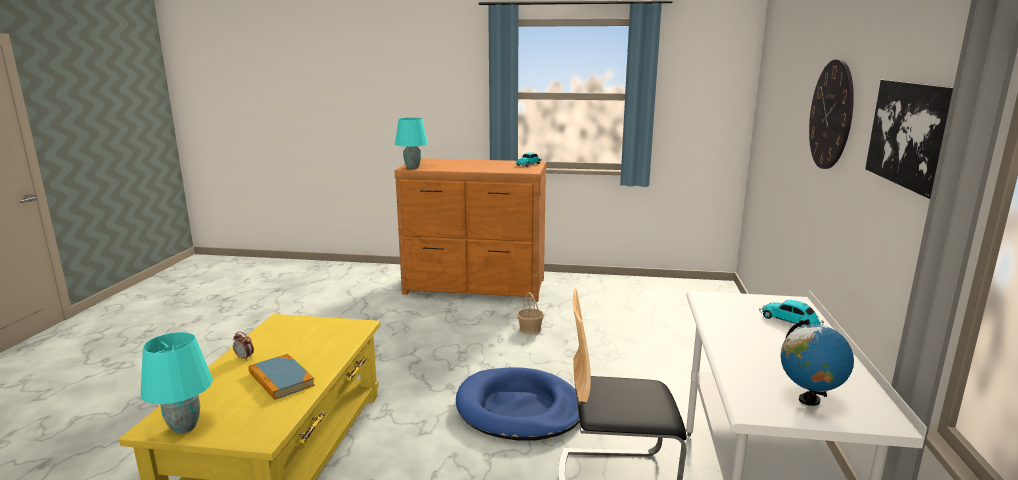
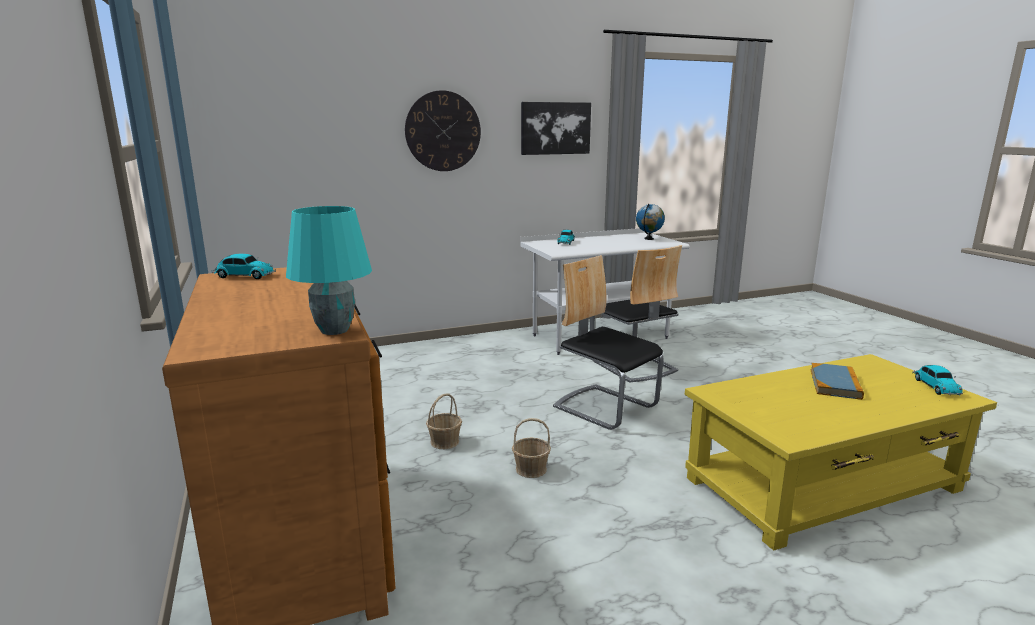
camera: 120 degrees left, 0 degrees up
(185, 428) = (935, 386): turquoise table lamp -> toy car
(244, 358) = (860, 414): alarm clock -> none
(462, 346) = (530, 469): none -> basket
(519, 409) = (605, 407): blue dog bed -> chair

